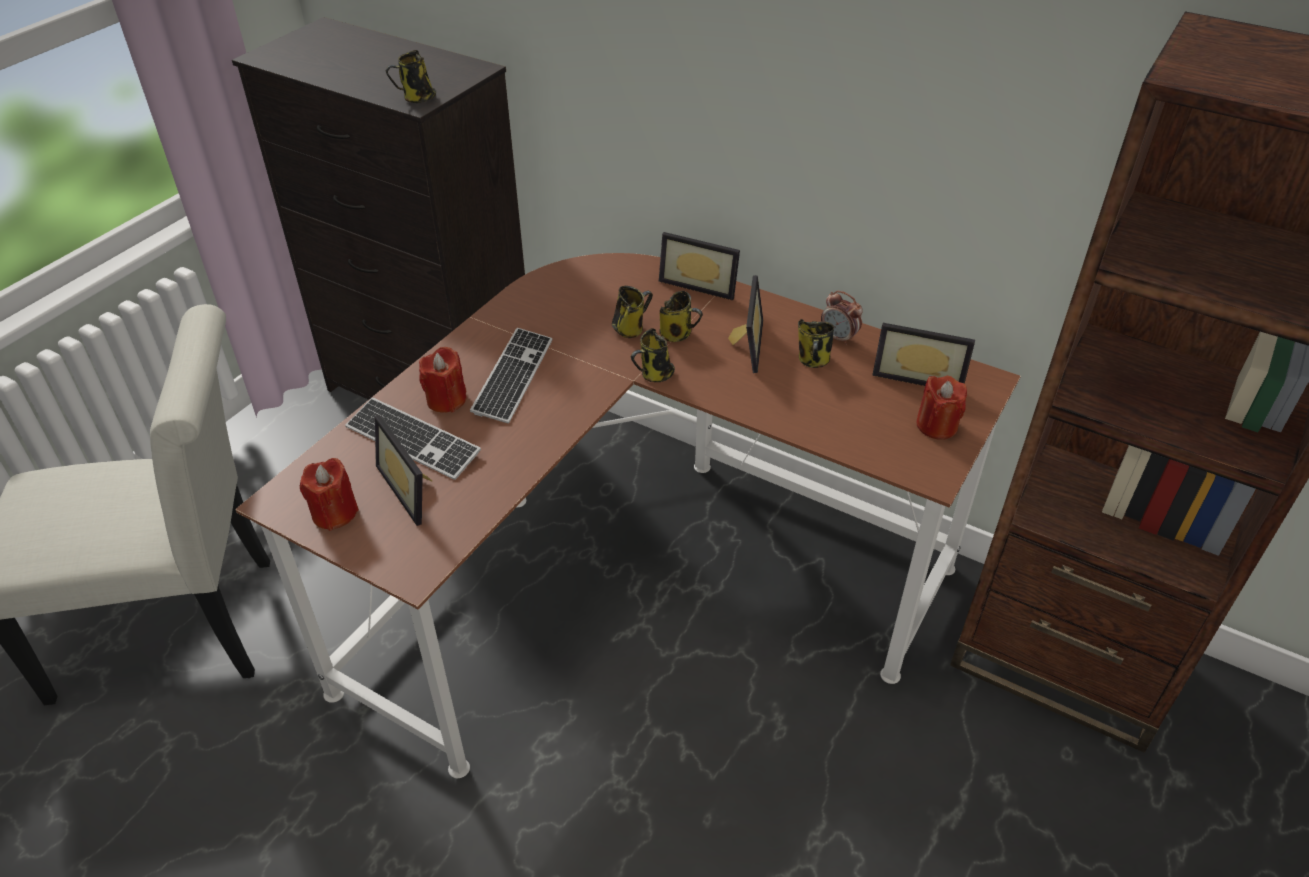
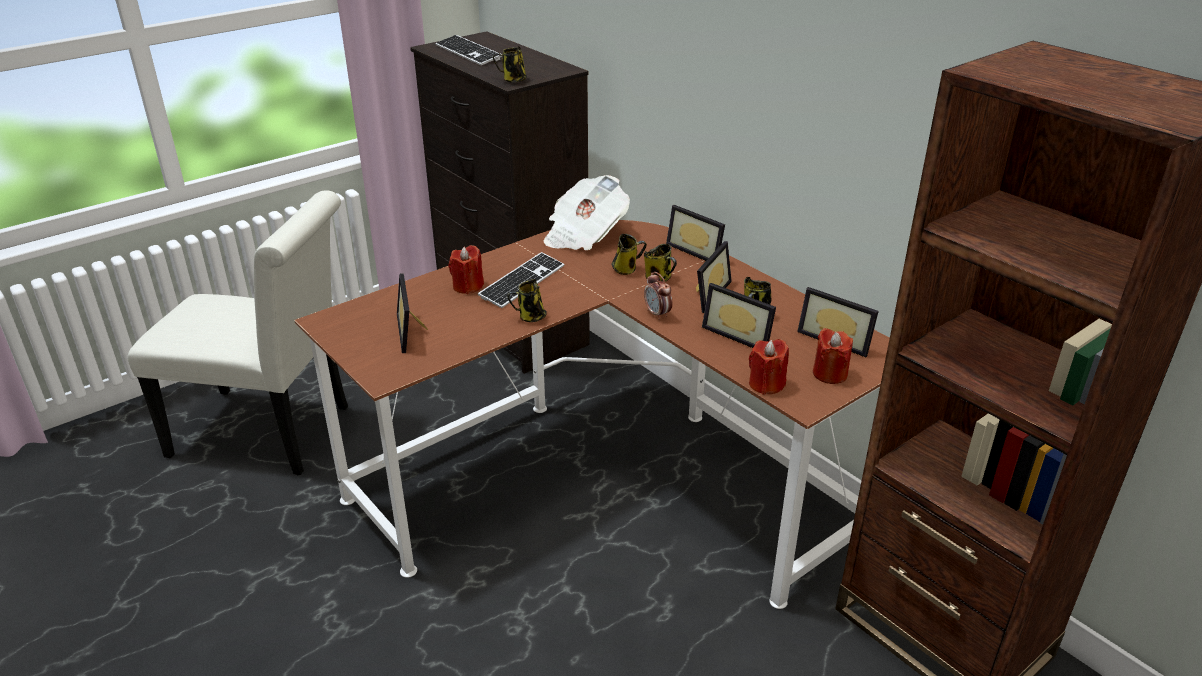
camera: 20 degrees right, 10 degrees down
(334, 513) = (354, 335): red candle -> red candle (766, 384)
(413, 441) = (430, 305): keyboard -> keyboard (468, 52)
(552, 288) = (584, 235): none -> newspaper
(654, 375) = (625, 300): mug -> mug (530, 317)
(812, 394) = (740, 334): none -> picture frame
(839, 338) = (786, 303): alarm clock -> alarm clock (657, 314)

